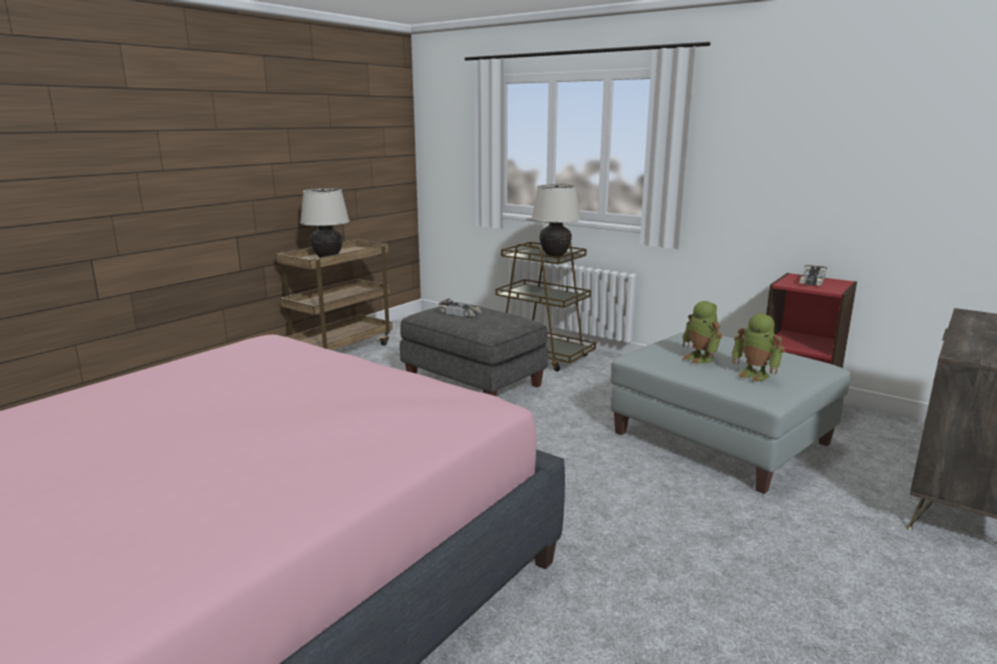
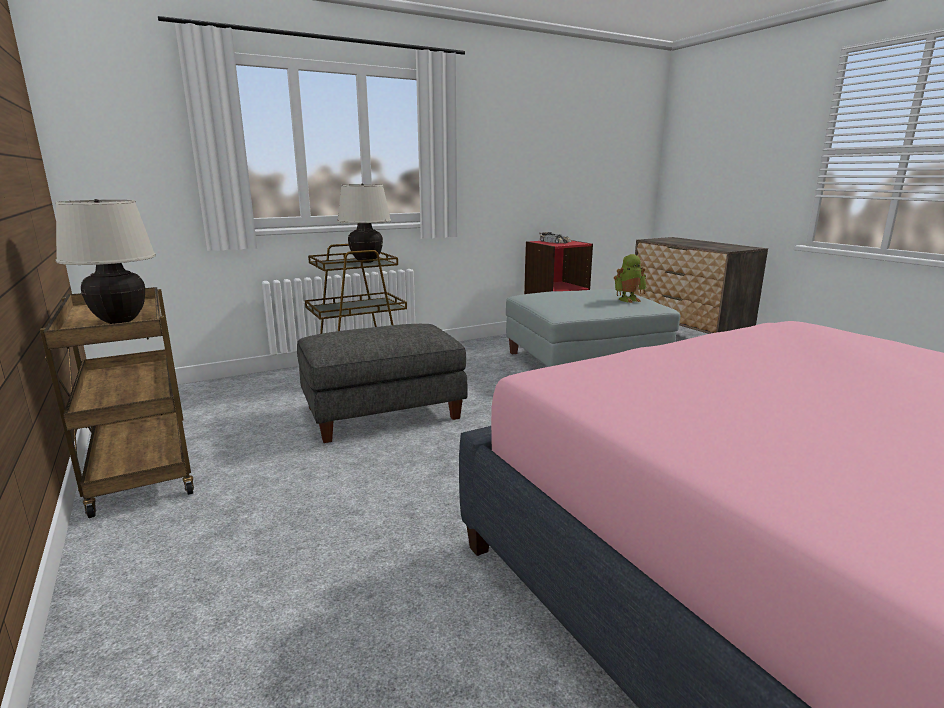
camera: 65 degrees left, 0 degrees up
(460, 313) = (366, 336): toy car -> none
(700, 358) = (587, 302): toy robot -> none

